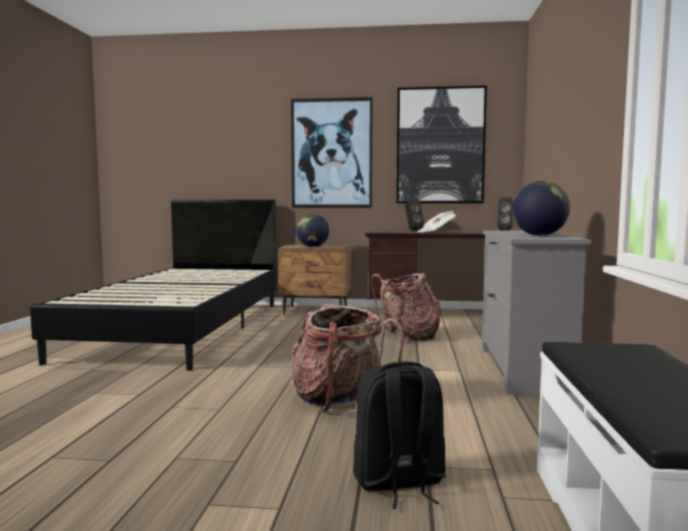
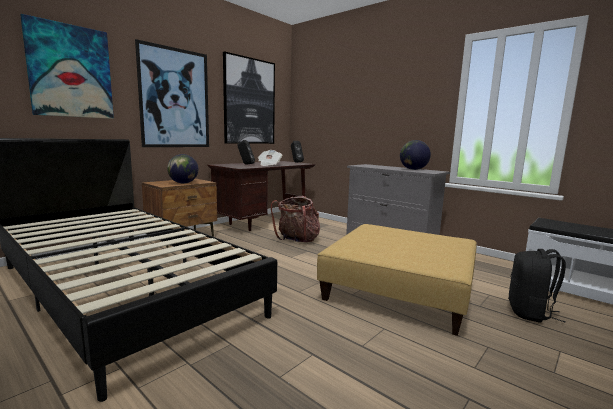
camera: 55 degrees left, 5 degrees up
(234, 140) = (70, 71): none -> picture
(340, 400) = (400, 290): backpack -> beige ottoman

